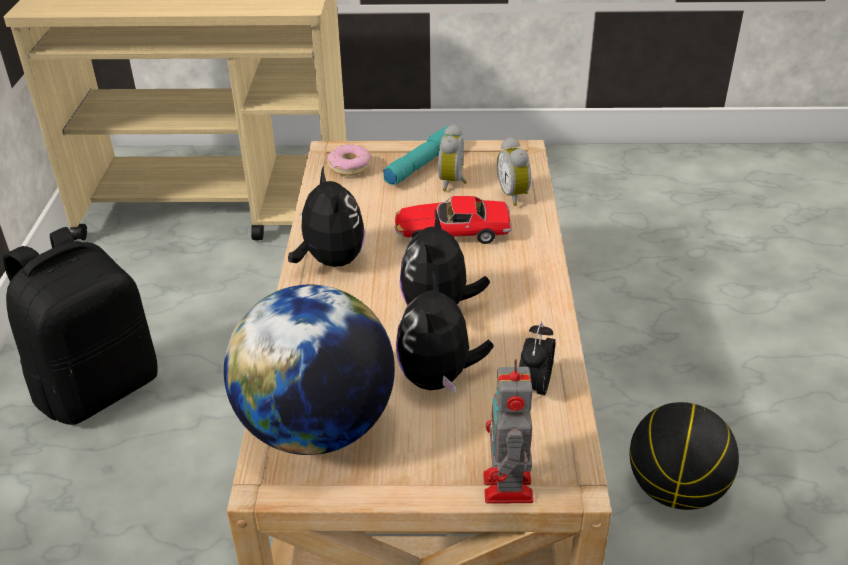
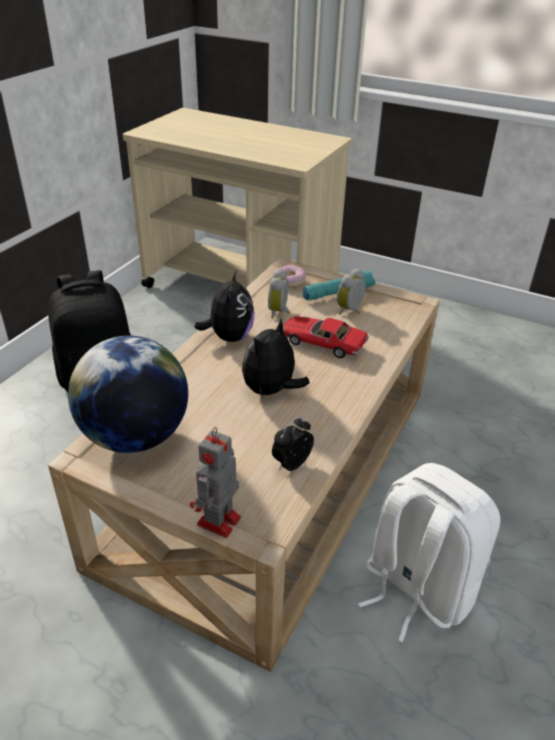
camera: 25 degrees right, 0 degrees up
(438, 378) = (235, 434): plush toy -> none
(515, 195) = (385, 331): alarm clock -> alarm clock (279, 312)
(674, 490) = (416, 587): basketball -> white backpack

